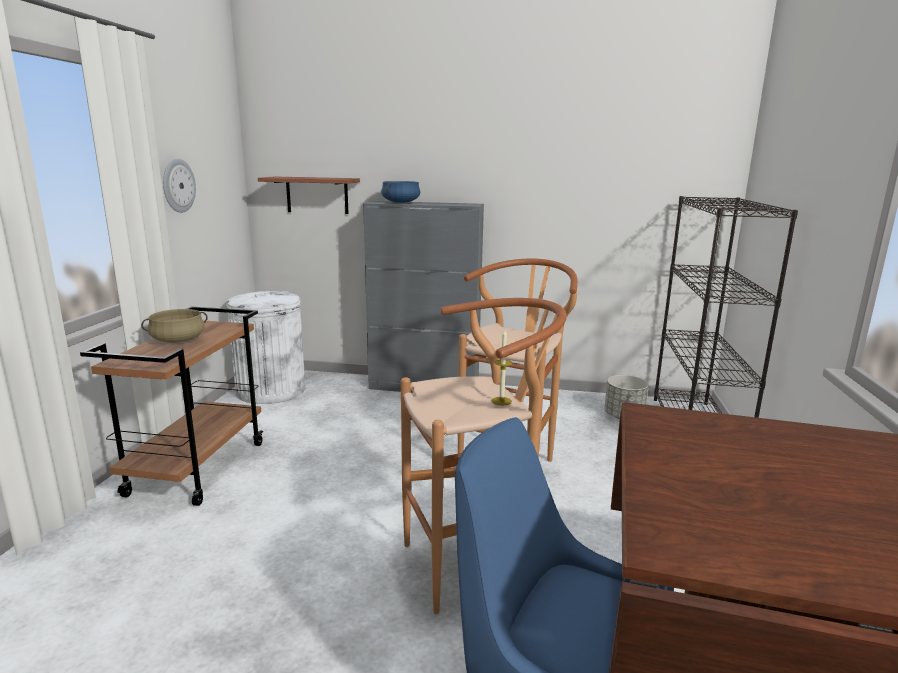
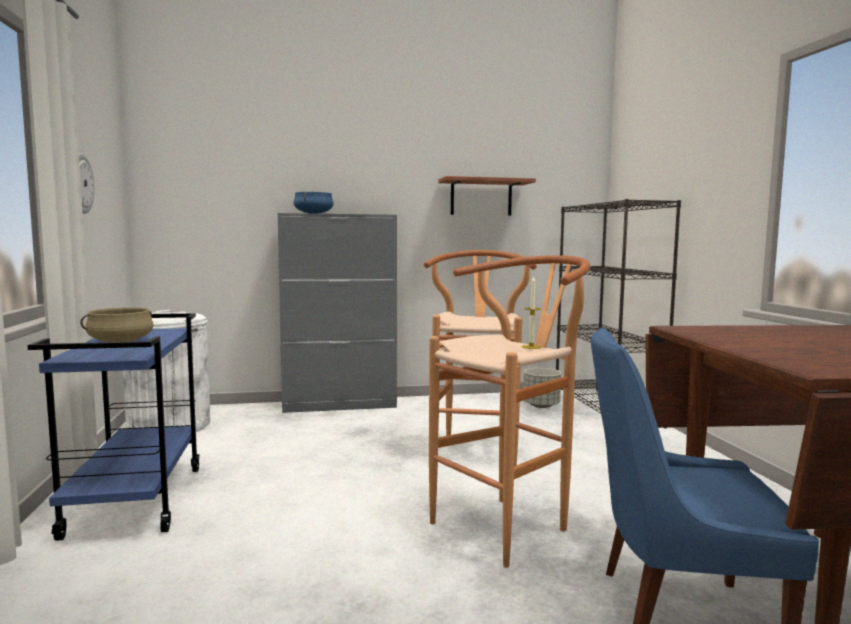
camera: 20 degrees left, 10 degrees down
(197, 467) = (135, 500): brown cart -> blue cart
(317, 195) = (214, 209): shelf -> shelf (481, 197)

